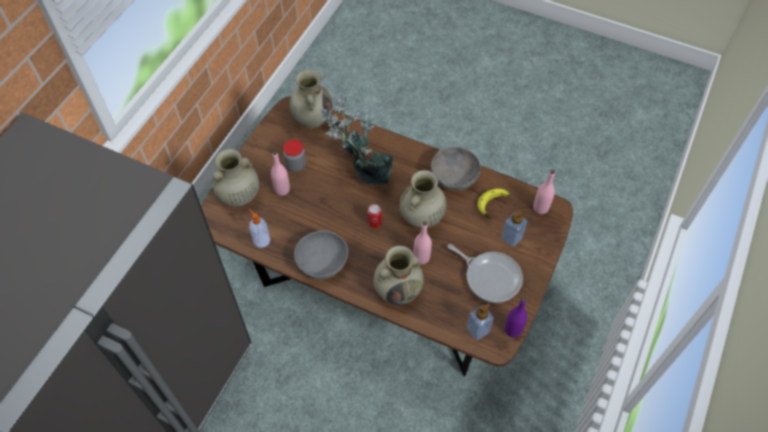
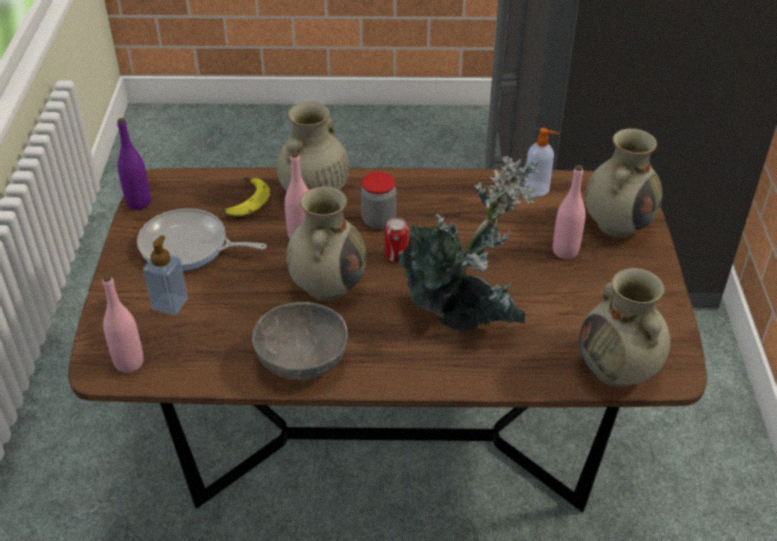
camera: 155 degrees right, 15 degrees down
(296, 165) = (576, 289): jar -> jar (378, 220)
(322, 263) = (435, 191): grey bowl -> none
(477, 330) = (187, 190): soap dispenser -> none
(494, 205) = (214, 340): banana -> banana (244, 202)

